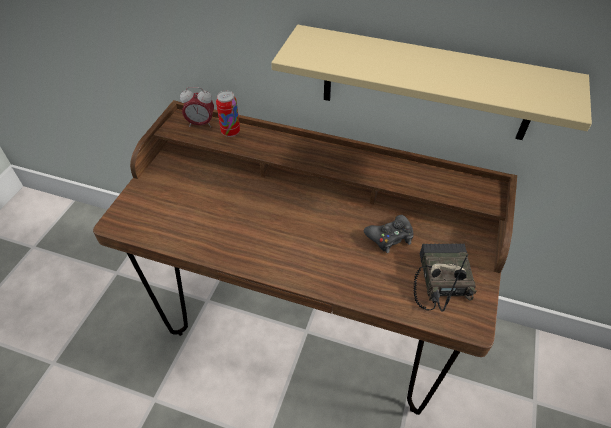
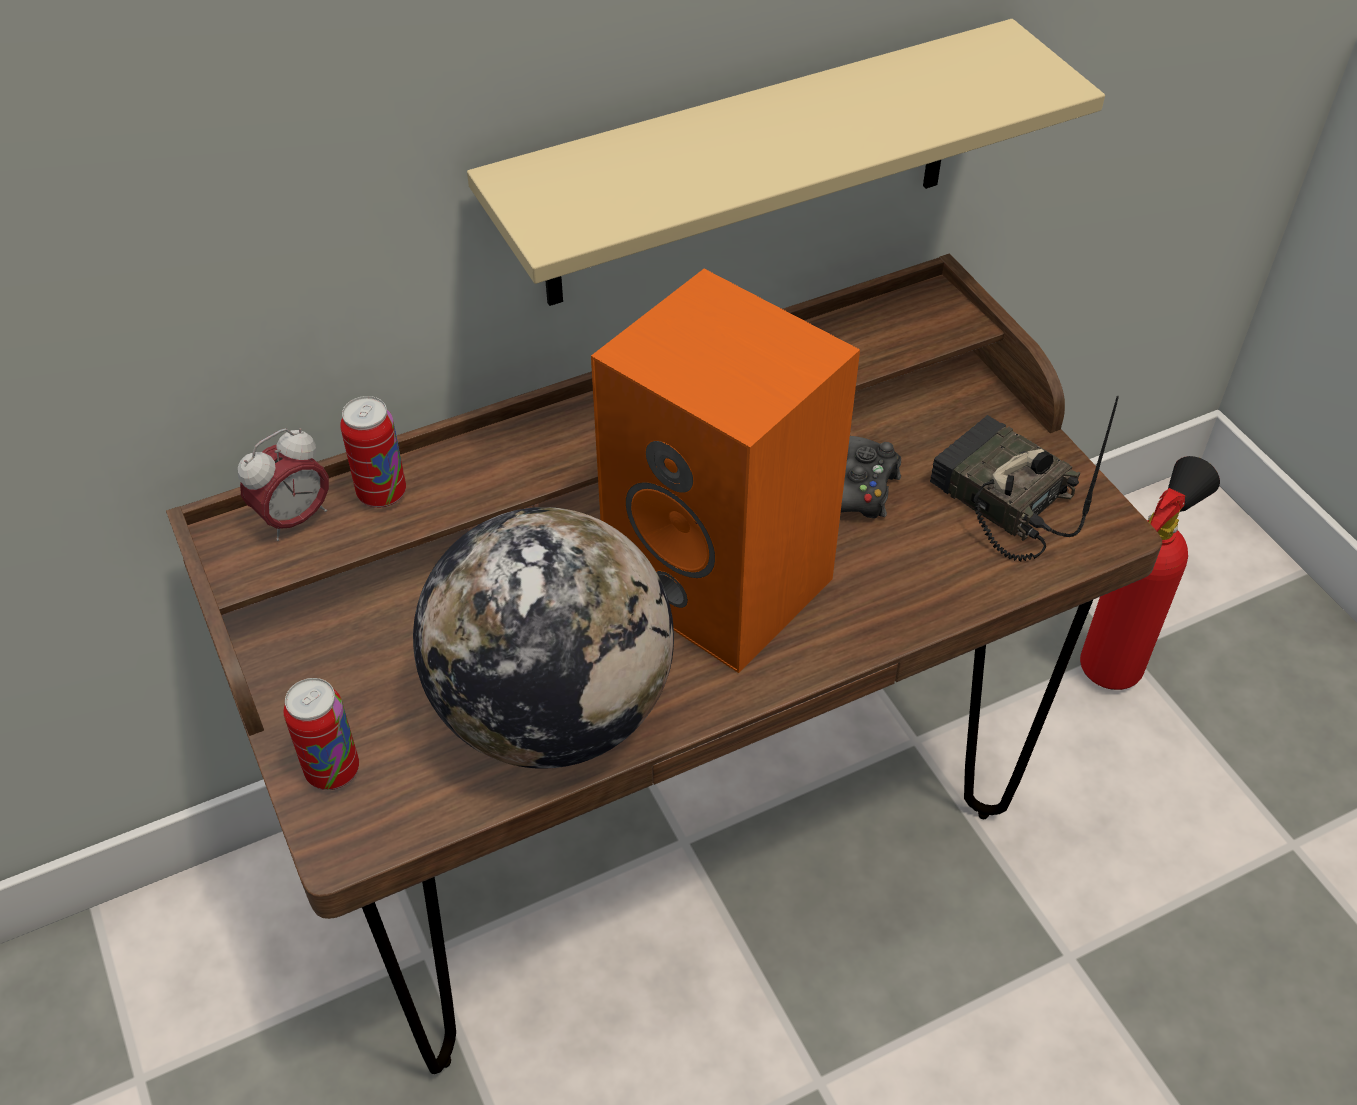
camera: 45 degrees left, 0 degrees up
(137, 202) = (332, 770): none -> can
(208, 232) = (552, 711): none -> globe
(307, 233) = (725, 581): none -> orange speaker
(526, 402) = (1116, 661): none -> fire extinguisher

